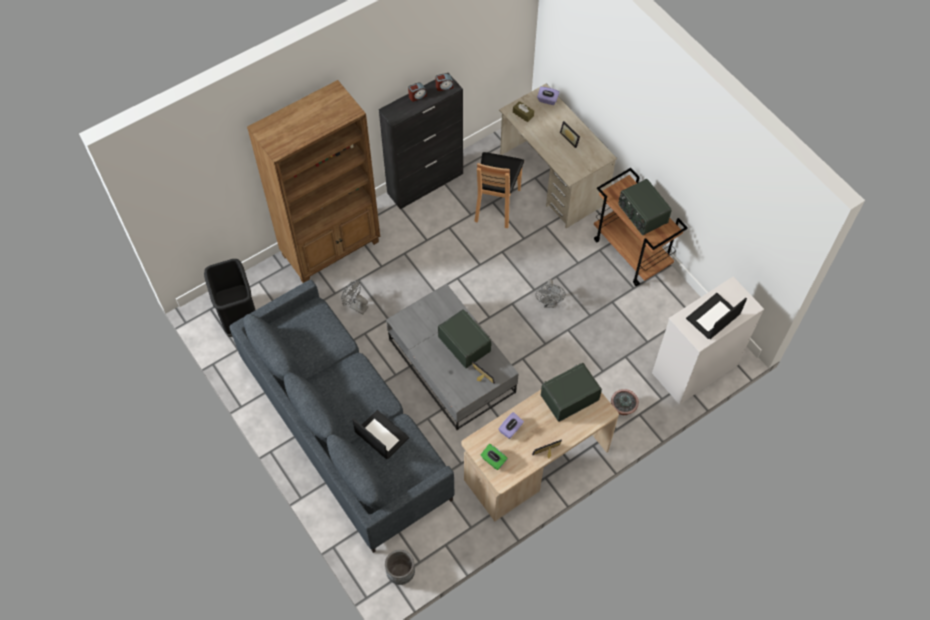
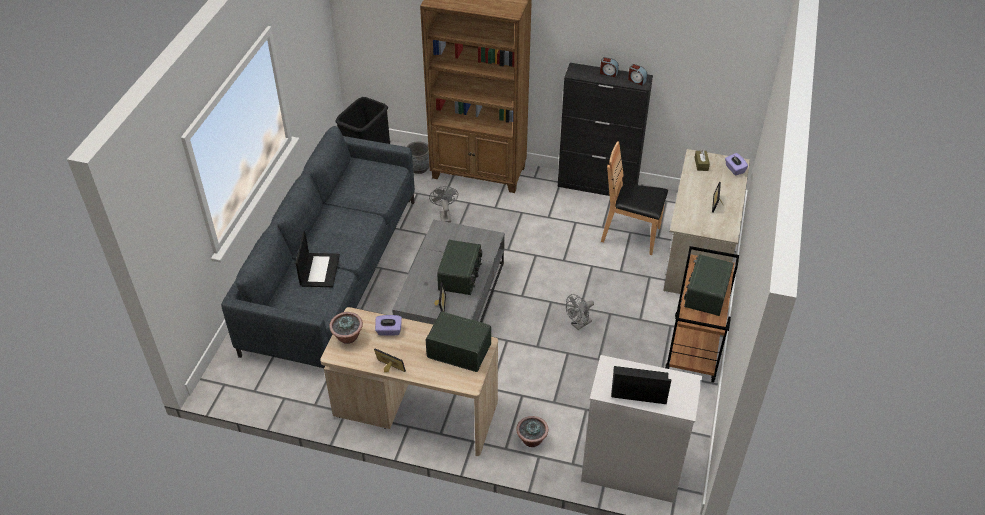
camera: 50 degrees right, 15 degrees down
(400, 572) = (234, 385): grey planter -> grey planter (419, 168)
(493, 460) = (348, 337): green tissue box -> potted plant
(496, 204) = (631, 236): brown chair -> brown chair turned 45 degrees clockwise

